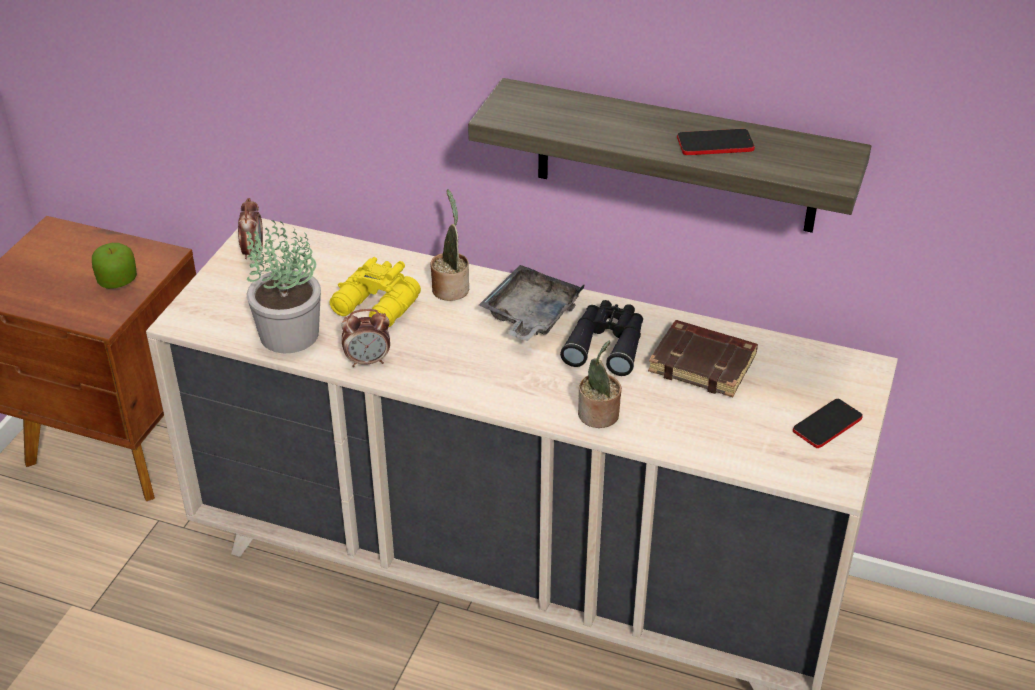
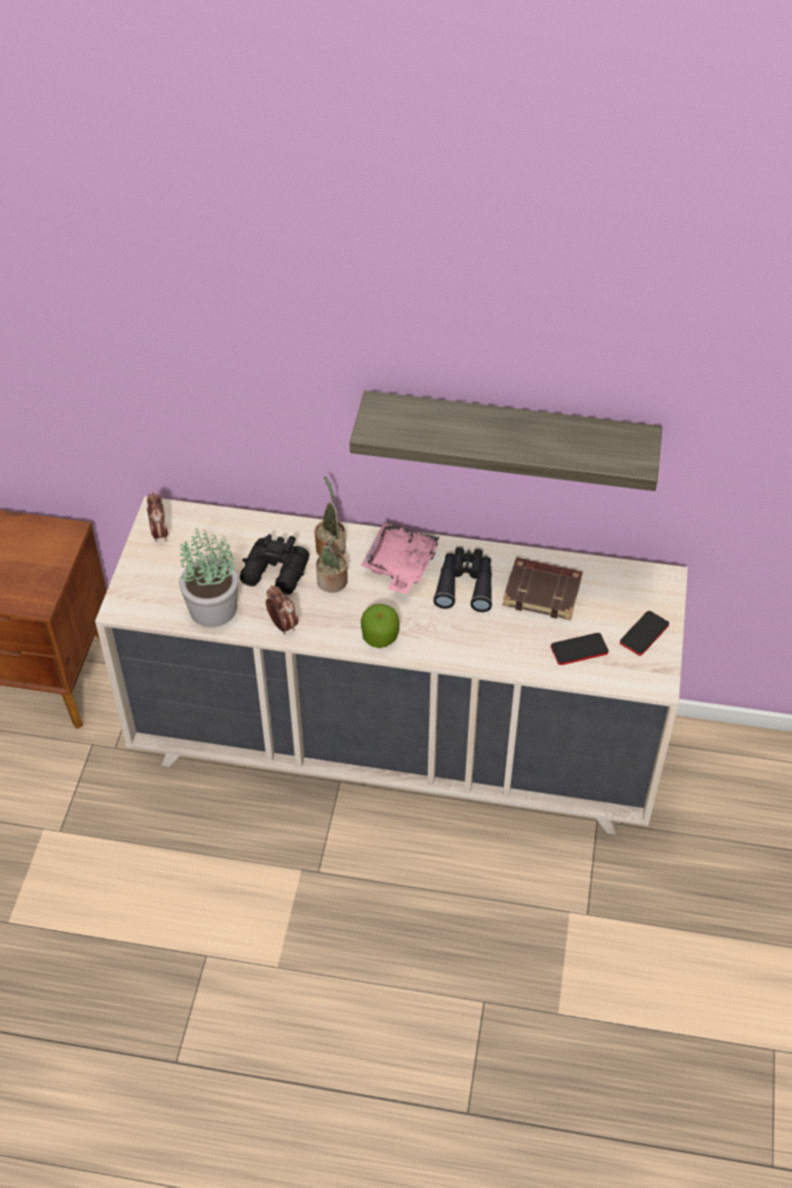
camera: 10 degrees left, 10 degrees up
(117, 281) = (38, 562): apple -> apple (380, 636)
(368, 361) = (282, 625): alarm clock -> alarm clock turned 105 degrees counterclockwise
(376, 308) = (276, 574): yellow binoculars -> black binoculars
(530, 316) = (400, 565): grey tray -> pink tray
(599, 416) = (473, 650): potted plant -> potted plant (332, 582)
(715, 144) = (545, 440): phone -> phone (579, 650)

